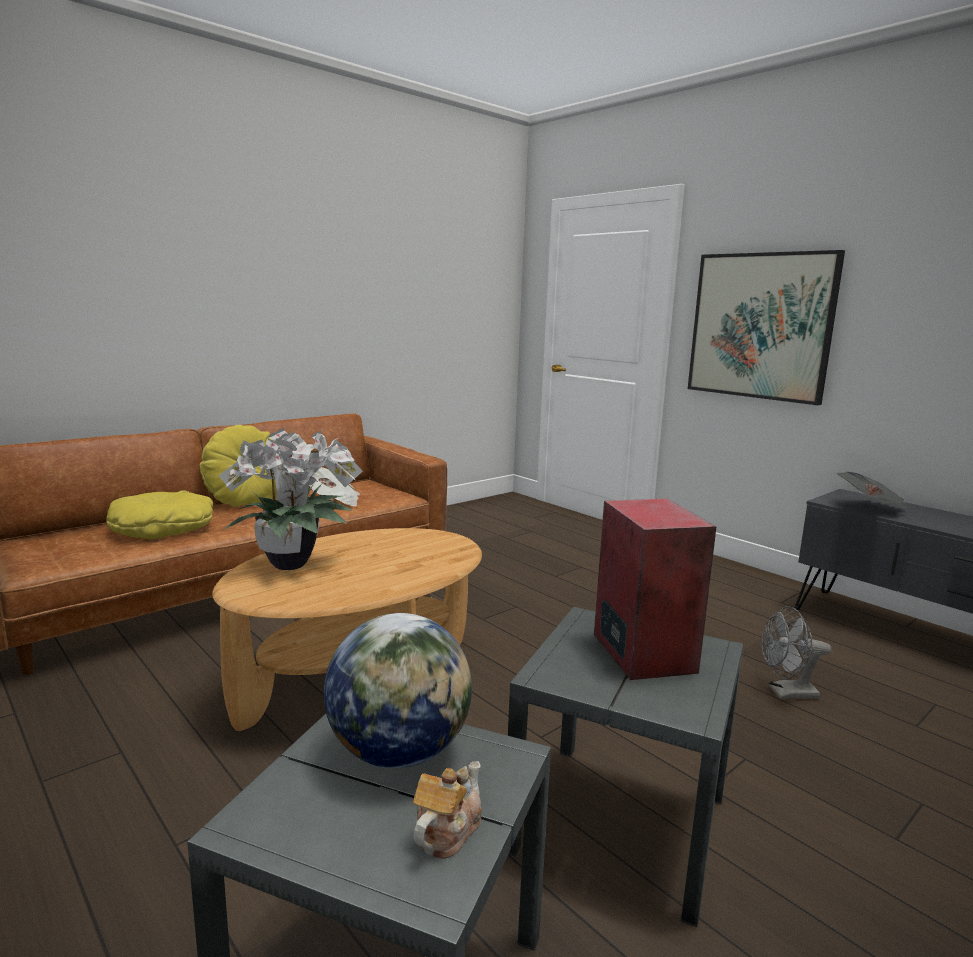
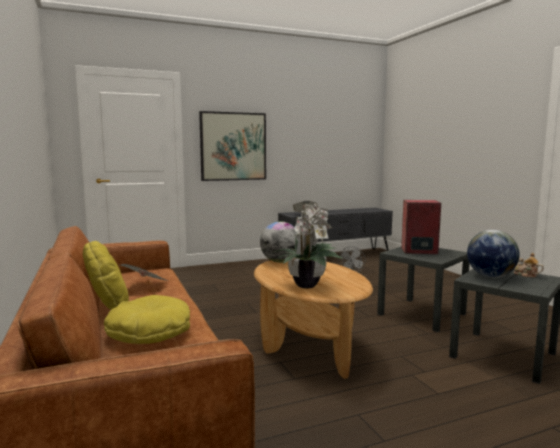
camera: 70 degrees left, 5 degrees down
(436, 537) = (280, 261): none -> globe

